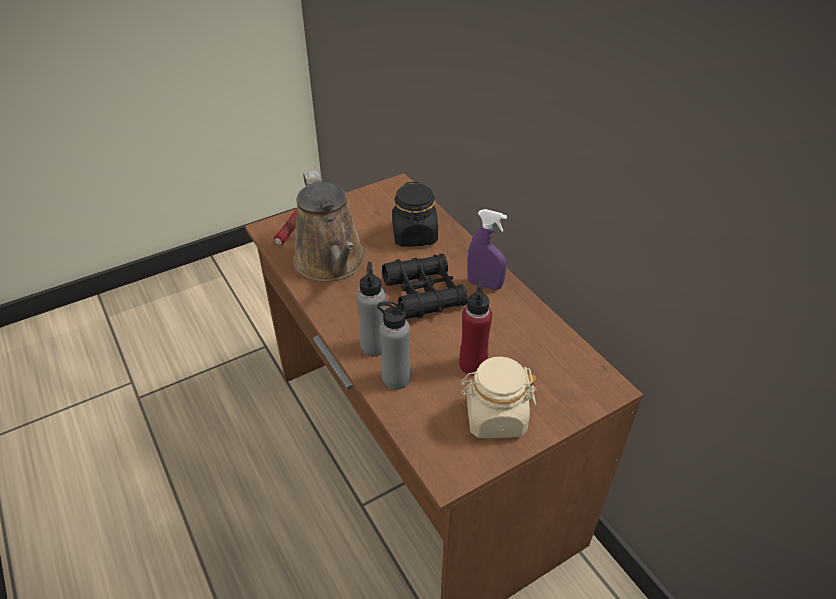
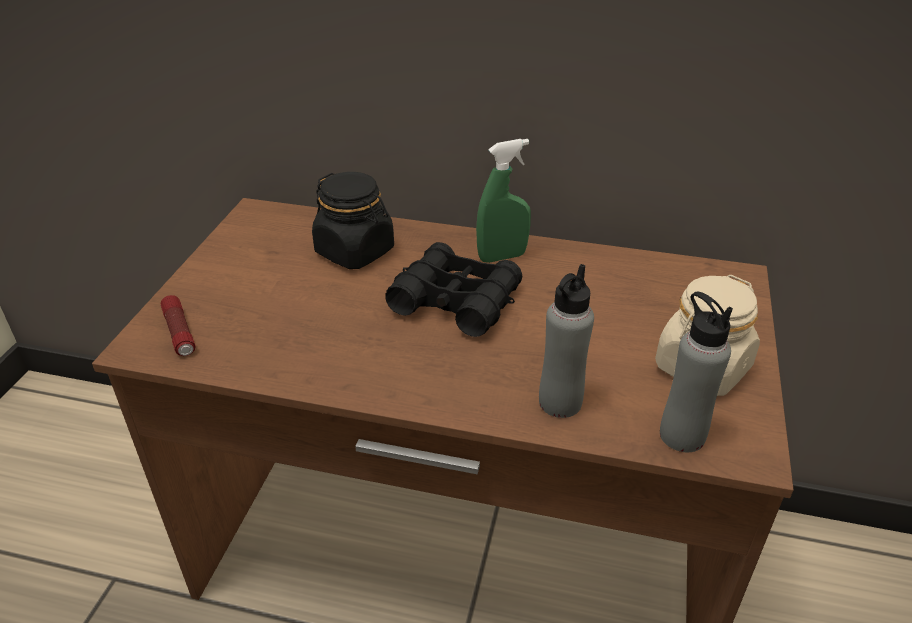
camera: 45 degrees left, 5 degrees down
(332, 263) = (296, 334): brown watering can -> none
(374, 346) = (485, 387): grey bottle -> grey bottle (682, 435)
(473, 364) = (608, 335): red bottle -> none
(484, 284) = (502, 257): purple spray bottle -> green spray bottle

